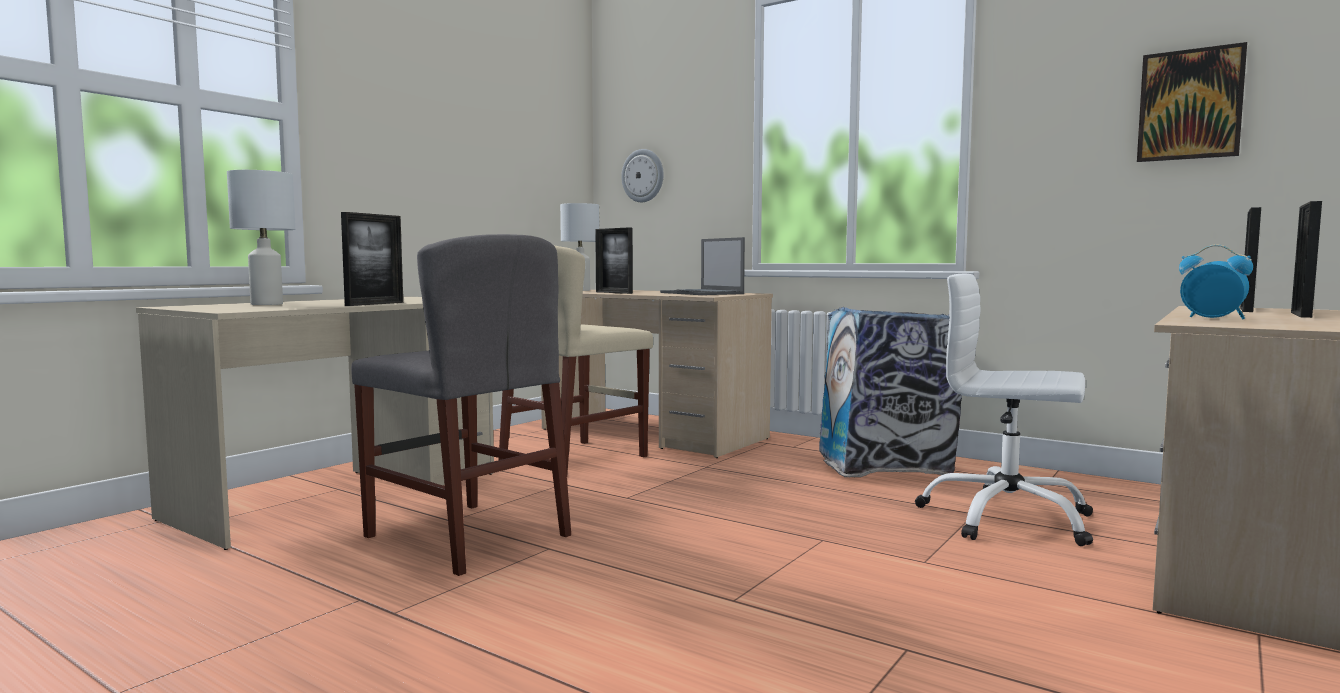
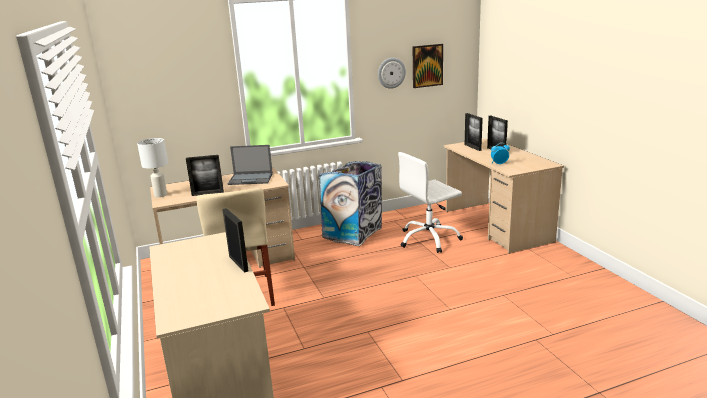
camera: 55 degrees left, 15 degrees up
(265, 304) = (191, 293): white table lamp -> none
(466, 536) = (331, 348): grey chair -> none
(643, 176) = (156, 107): wall clock -> wall clock (391, 73)

